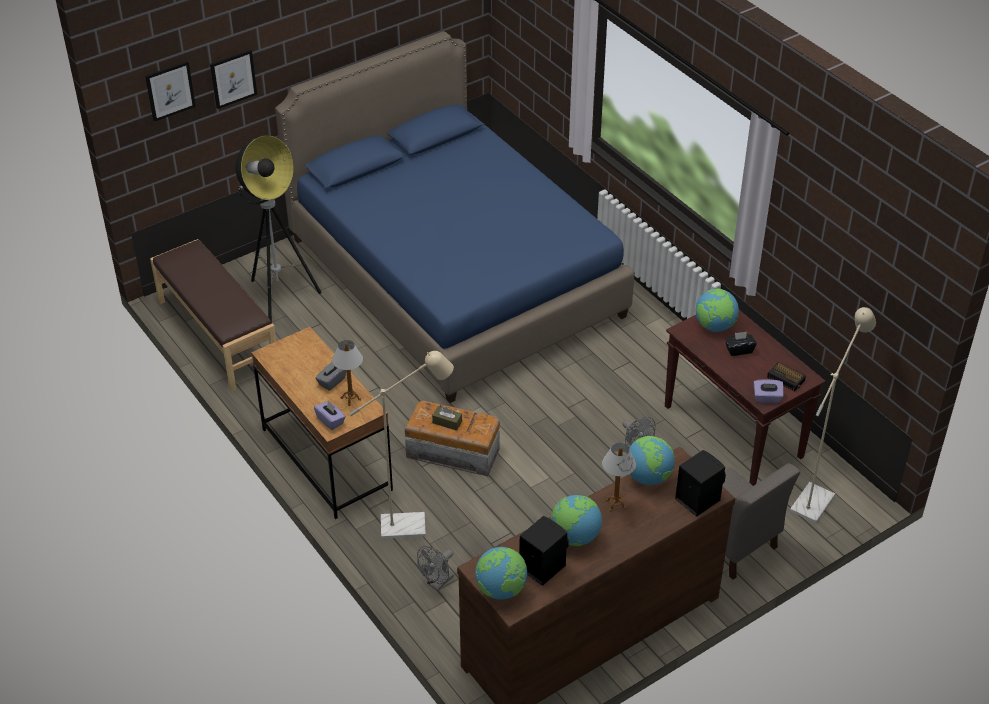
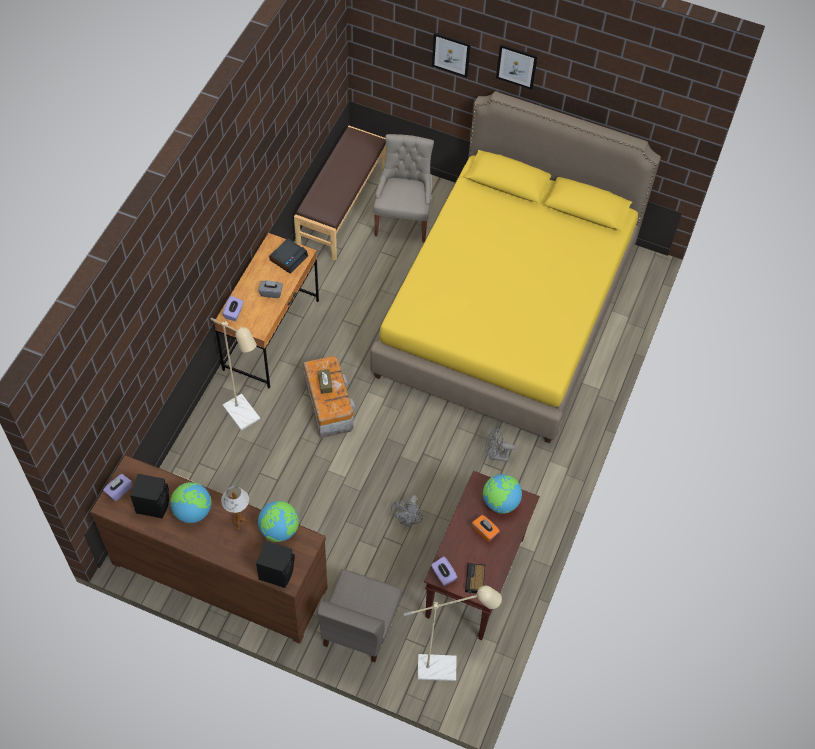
camera: 55 degrees right, 15 degrees up
(170, 90) = (398, 29): picture -> picture (516, 66)
(279, 298) = (403, 219): floor lamp -> grey chair
(300, 350) = (288, 258): none -> alarm clock
(350, 399) = (262, 312): table lamp -> none
(437, 583) = (204, 460): grey fan -> grey fan (495, 455)
(455, 277) = (507, 310): blue bed -> yellow bed
(501, 589) = (119, 491): globe -> purple tissue box
(739, 350) = (485, 531): black tissue box -> orange tissue box

